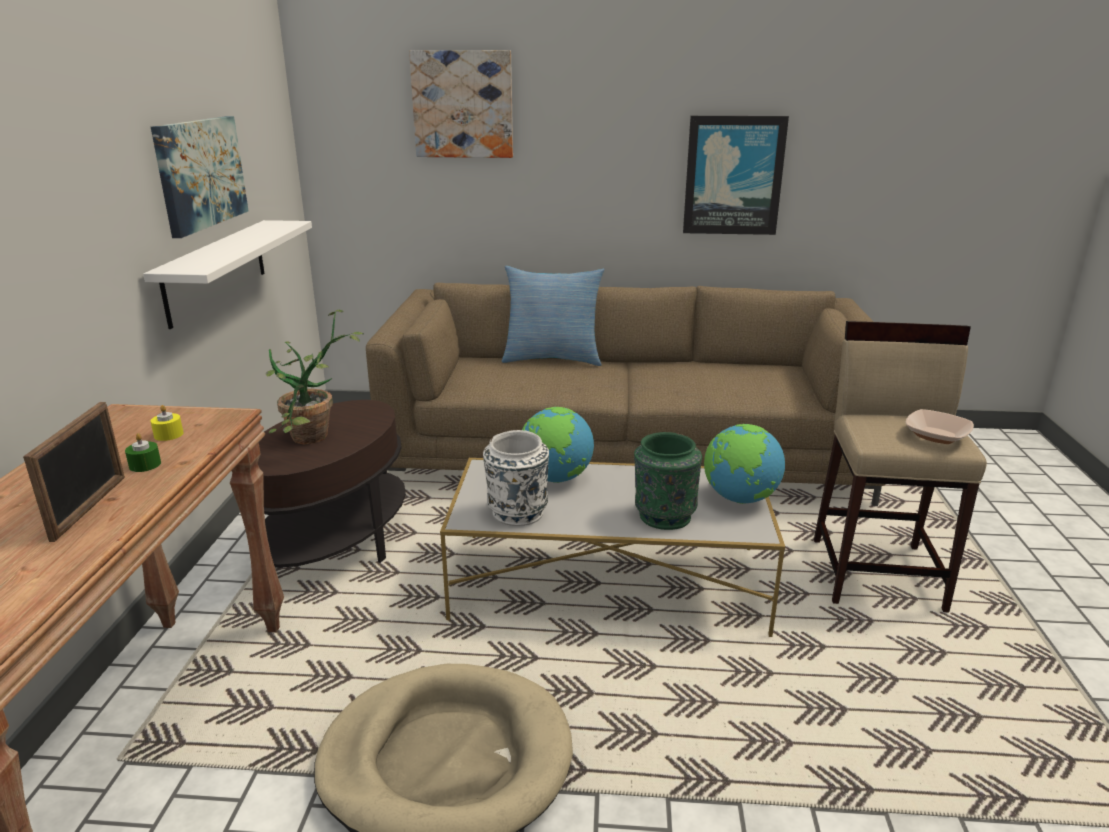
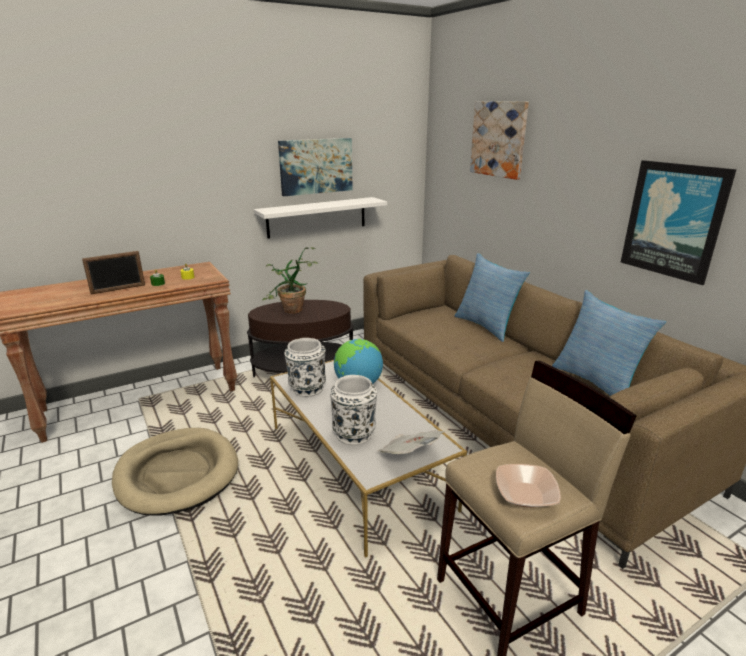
camera: 55 degrees right, 0 degrees up
(663, 516) = (354, 433): green vase -> white vase
(731, 363) = (596, 382): none -> pillow
(739, 498) = (409, 455): globe -> newspaper

